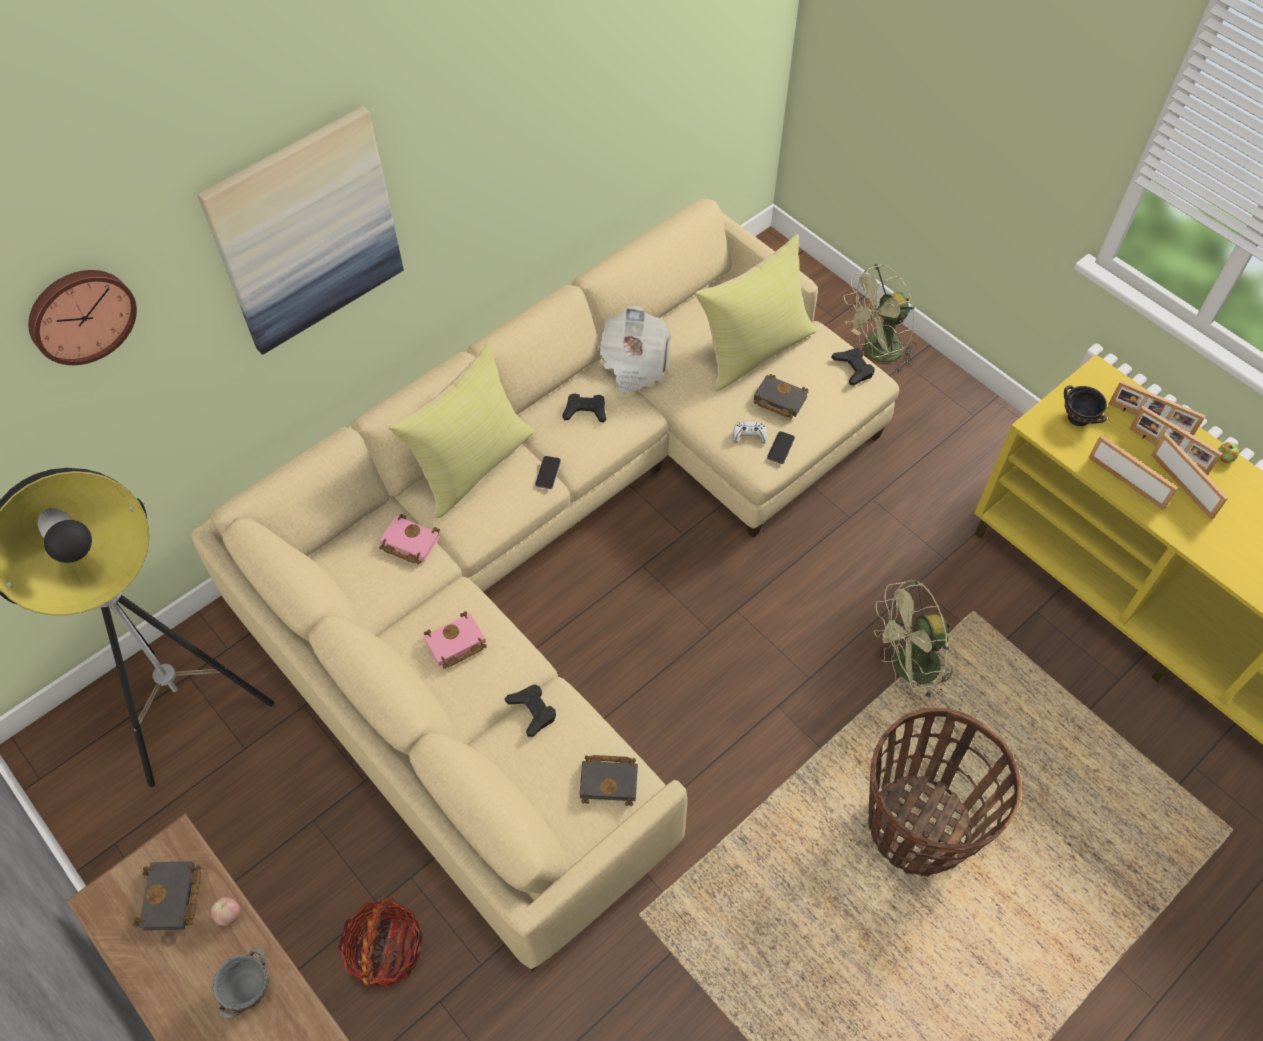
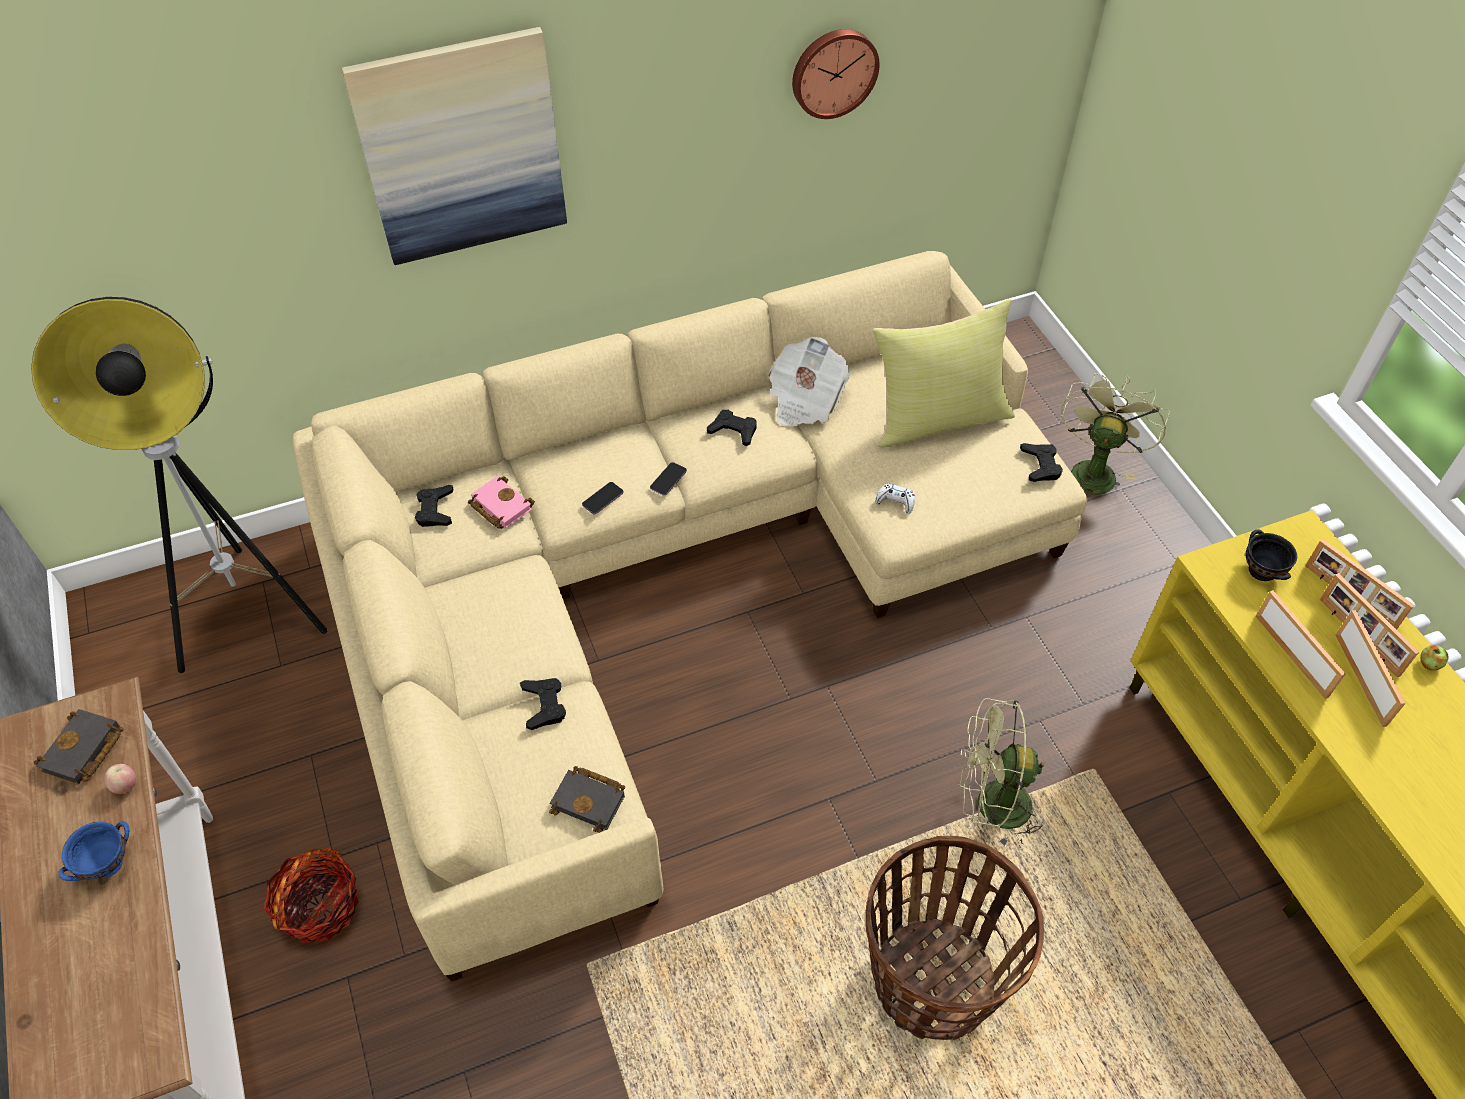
camera: 20 degrees right, 5 degrees down
(80, 314) = (201, 158): wall clock -> wall clock (833, 72)
(250, 988) = (108, 863): grey bowl -> blue bowl
(351, 564) = (435, 510): none -> black game controller
(455, 645) = (498, 616): pink book -> none
(472, 465) = (597, 451): yellow pillow -> none
(778, 400) = (942, 474): black book -> none
(780, 448) = (924, 523): phone -> phone (603, 499)
(876, 352) = (1093, 469): green fan -> green fan turned 120 degrees clockwise

